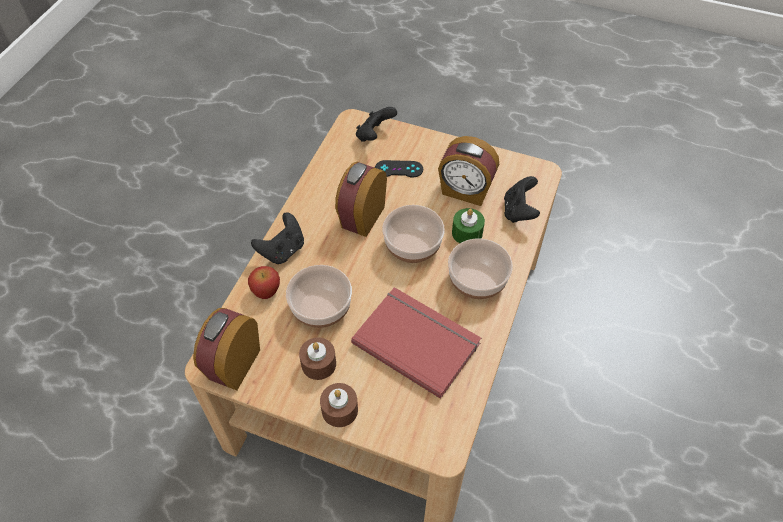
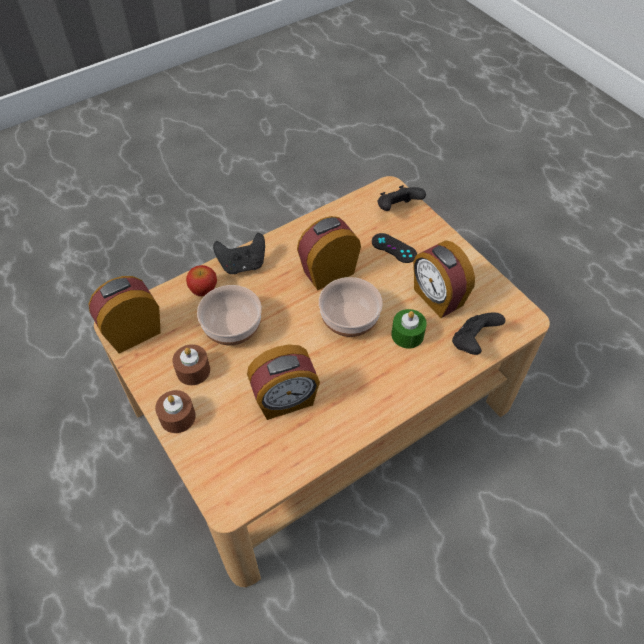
camera: 35 degrees right, 0 degrees up
(417, 340) = (285, 400): red book -> alarm clock
(476, 281) = (379, 381): bowl -> none

